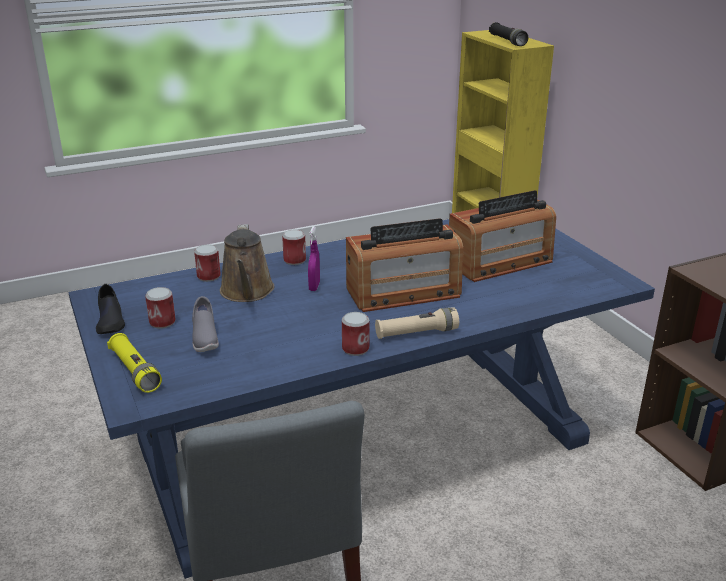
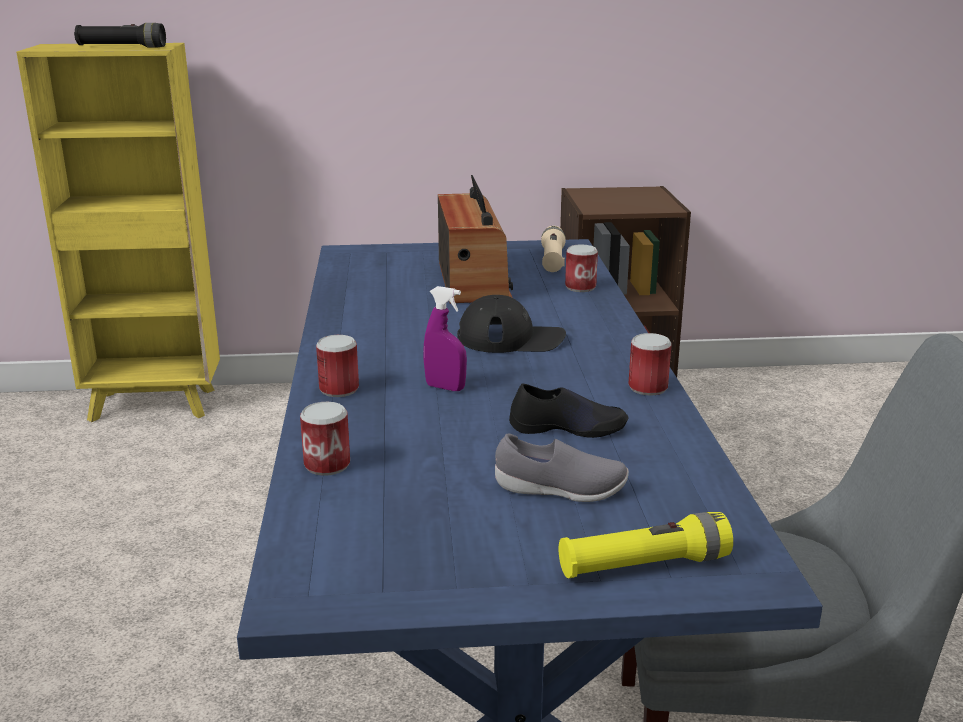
camera: 70 degrees left, 5 degrees down
(110, 321) = (430, 583): black shoe -> black shoe (568, 427)
(162, 322) = (475, 525): can -> can (580, 287)
(247, 292) = (420, 438): brown watering can -> none
(403, 292) = (511, 338): radio -> black cap
(416, 333) = (625, 349): beige flashlight -> beige flashlight (552, 260)

